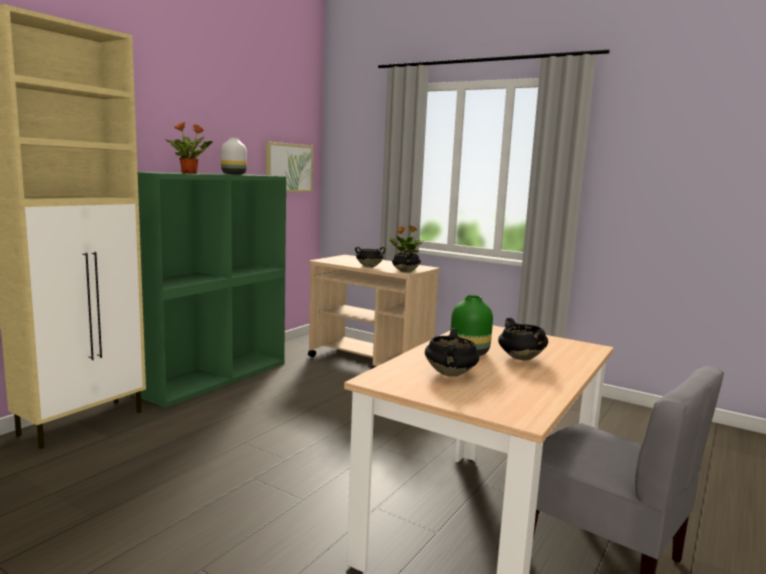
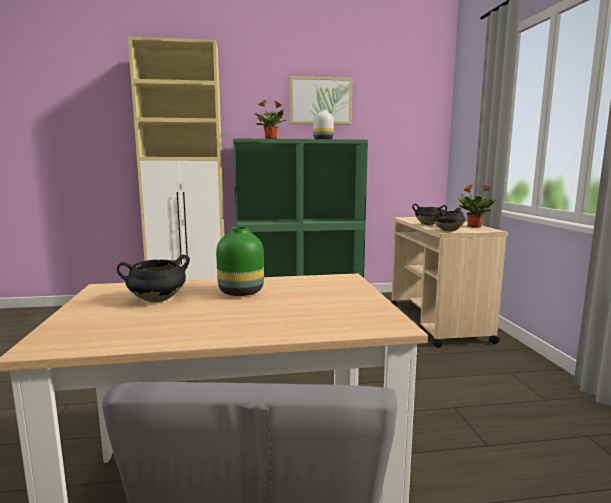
camera: 50 degrees right, 0 degrees up
(288, 168) = (404, 135): picture -> picture (320, 101)
(520, 358) = (263, 308): black cooking pot -> none

